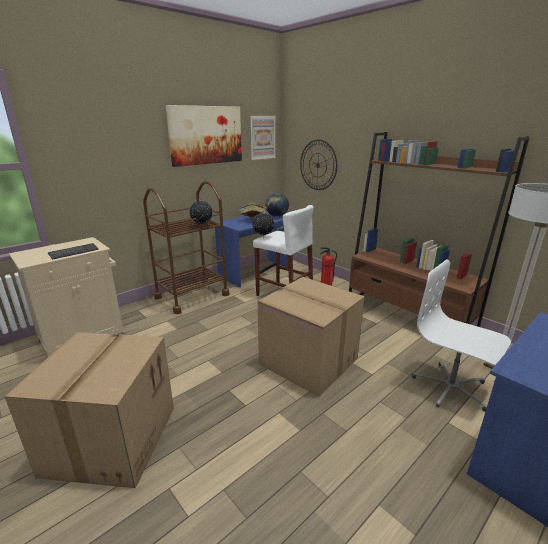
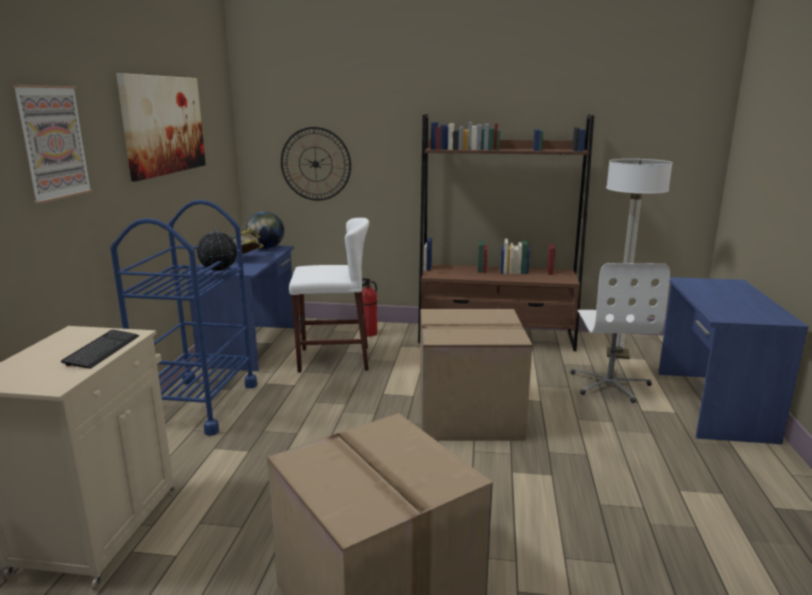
camera: 40 degrees left, 5 degrees down
(192, 296) = (199, 405): brown cart -> blue cart
(262, 137) = (219, 127): picture -> picture (53, 142)
(263, 237) = (301, 276): globe -> none
(450, 388) = (610, 384): white office chair -> white office chair turned 90 degrees counterclockwise

